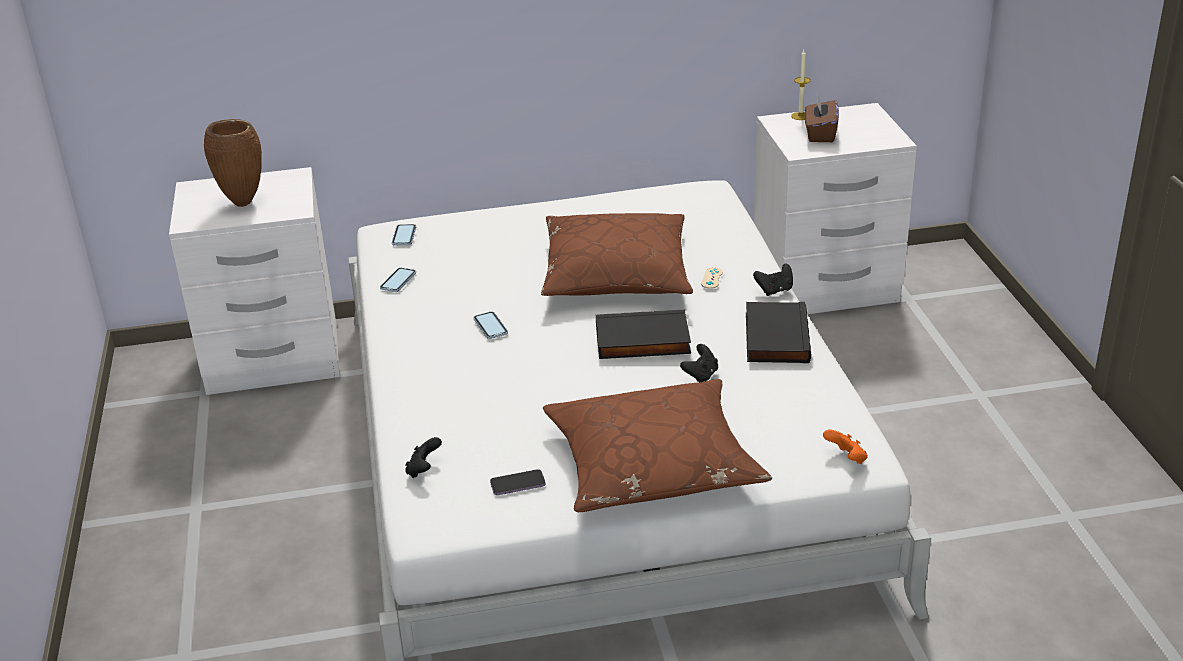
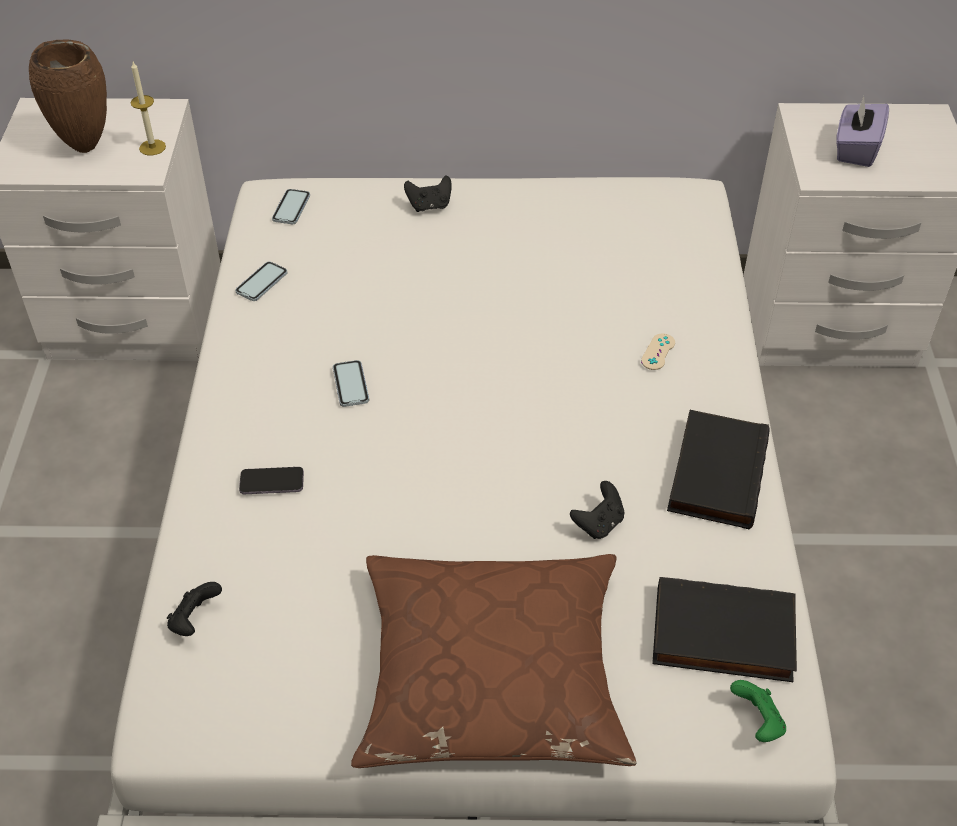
camera: 10 degrees right, 15 degrees up
(518, 484) = (306, 673): phone -> phone (272, 482)
(616, 273) = (536, 320): brown pillow -> none
(642, 341) = (536, 449): black book -> black book (721, 637)
(775, 290) = (736, 387): black game controller -> black game controller (429, 206)
(800, 116) = (837, 112): candle -> candle (152, 147)
(820, 134) = (855, 149): brown tissue box -> purple tissue box
(846, 459) = (757, 722): orange game controller -> green game controller

